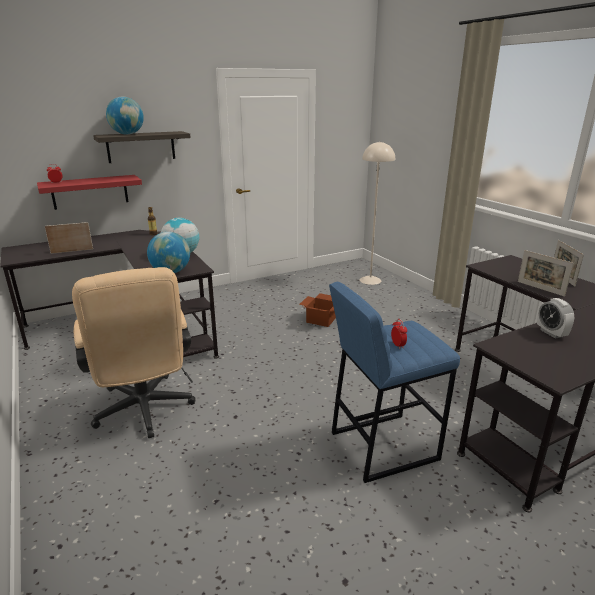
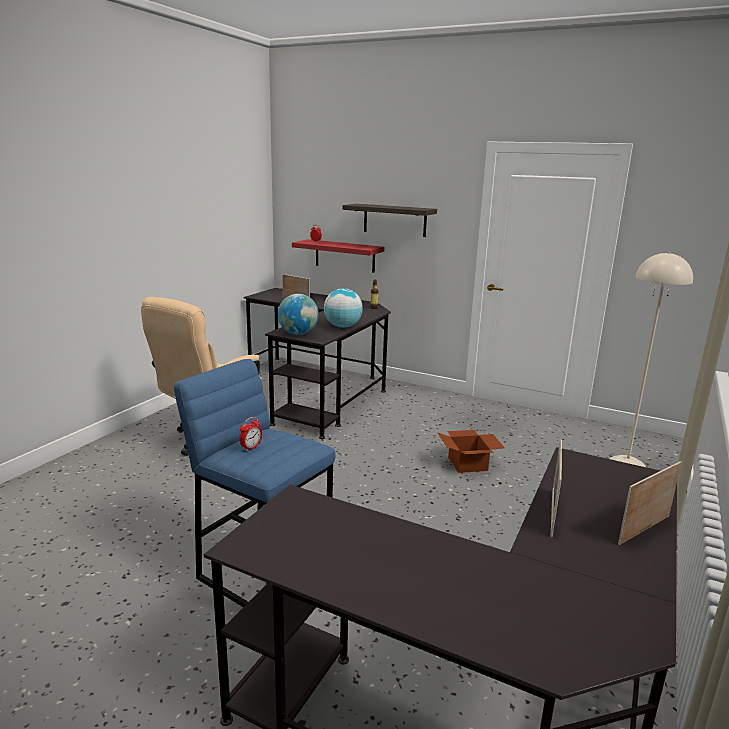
camera: 55 degrees right, 5 degrees down
(127, 134) = (375, 205): globe -> none
(551, 333) = (381, 534): alarm clock -> none

